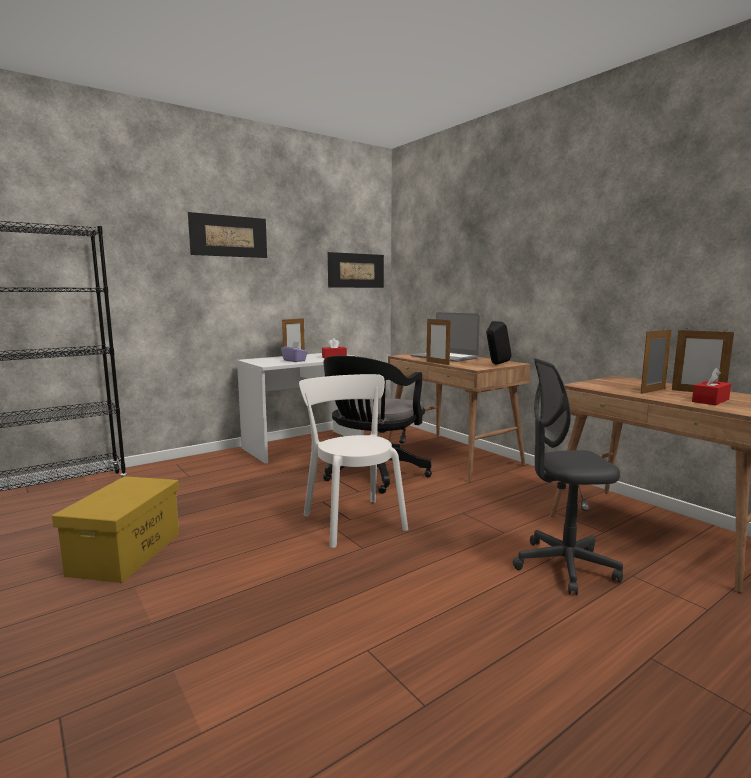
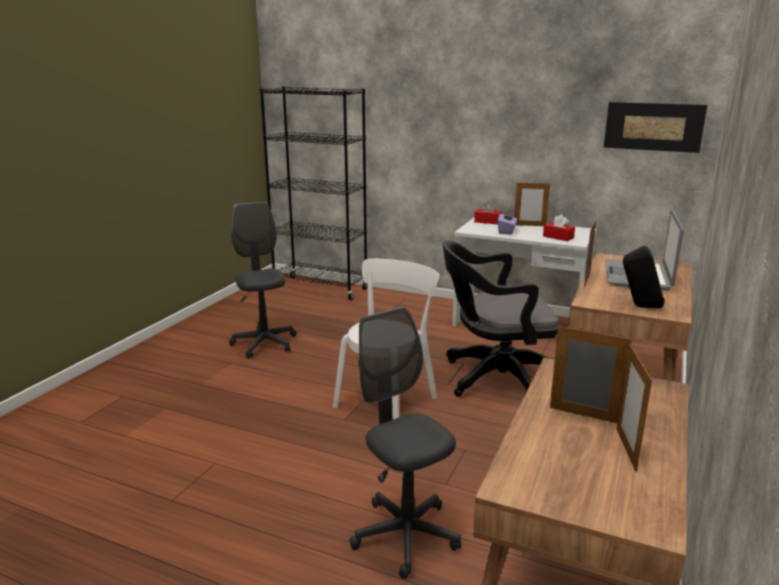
camera: 60 degrees right, 10 degrees up
(126, 553) = (264, 344): yellow storage box -> grey office chair
(229, 236) = (484, 86): picture -> none
(710, 400) = (563, 457): red tissue box -> red tissue box (487, 221)

